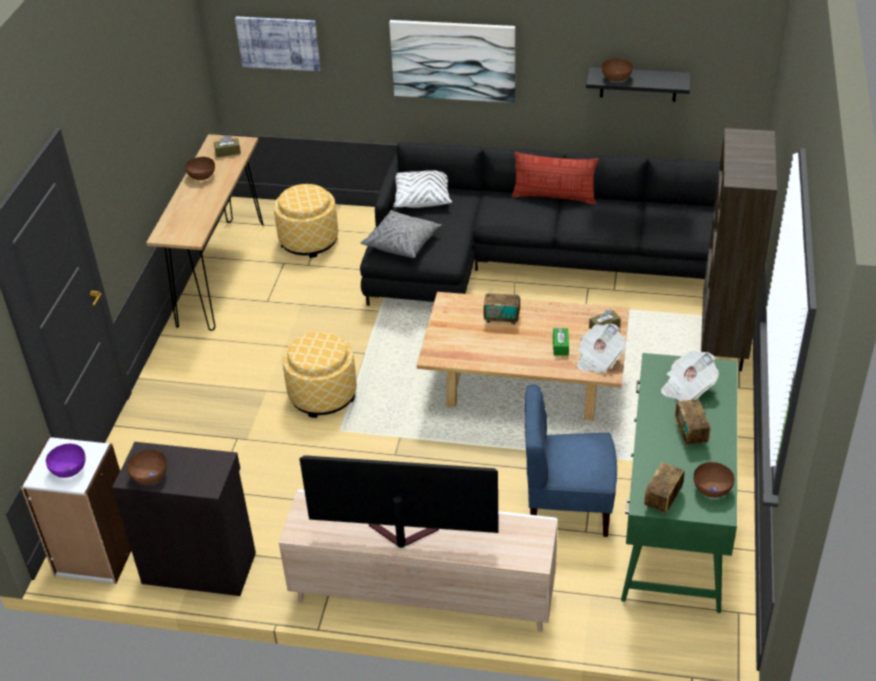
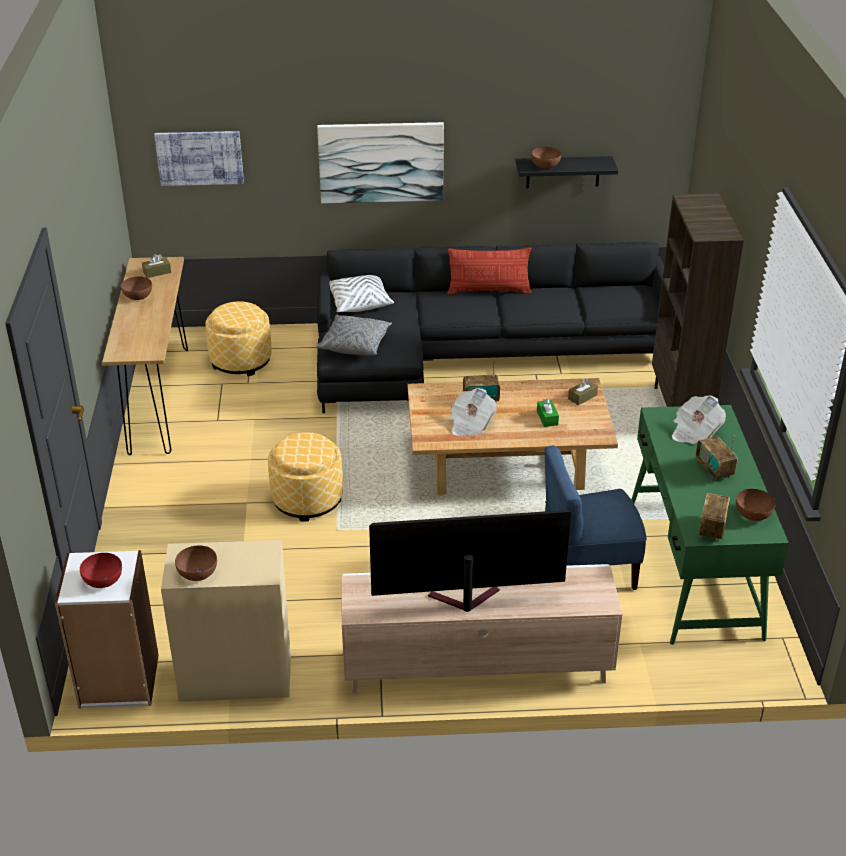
camera: 15 degrees left, 5 degrees down
(69, 469) = (103, 579): purple bowl -> red bowl
(199, 566) = (235, 676): black cabinet -> beige cabinet
(598, 359) = (588, 425): newspaper -> newspaper (470, 424)

